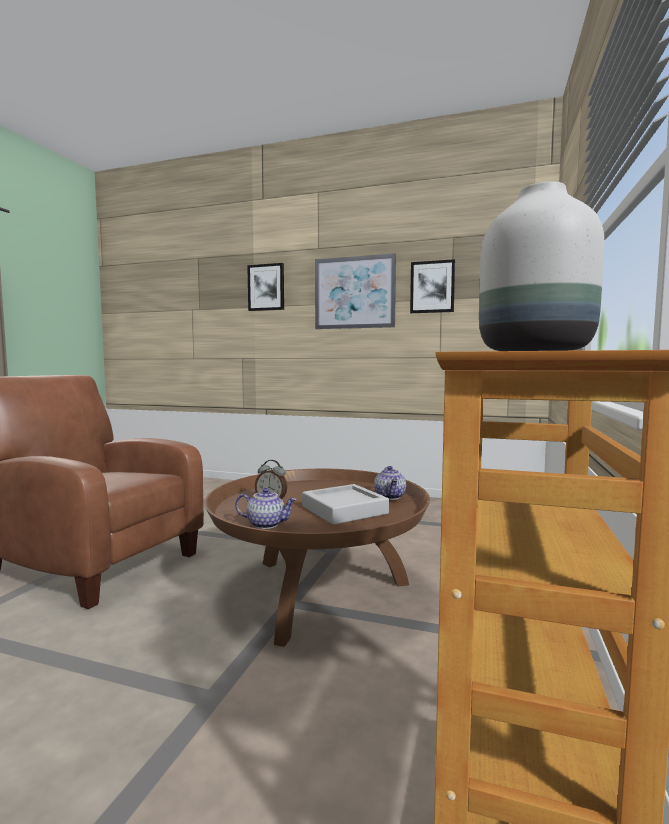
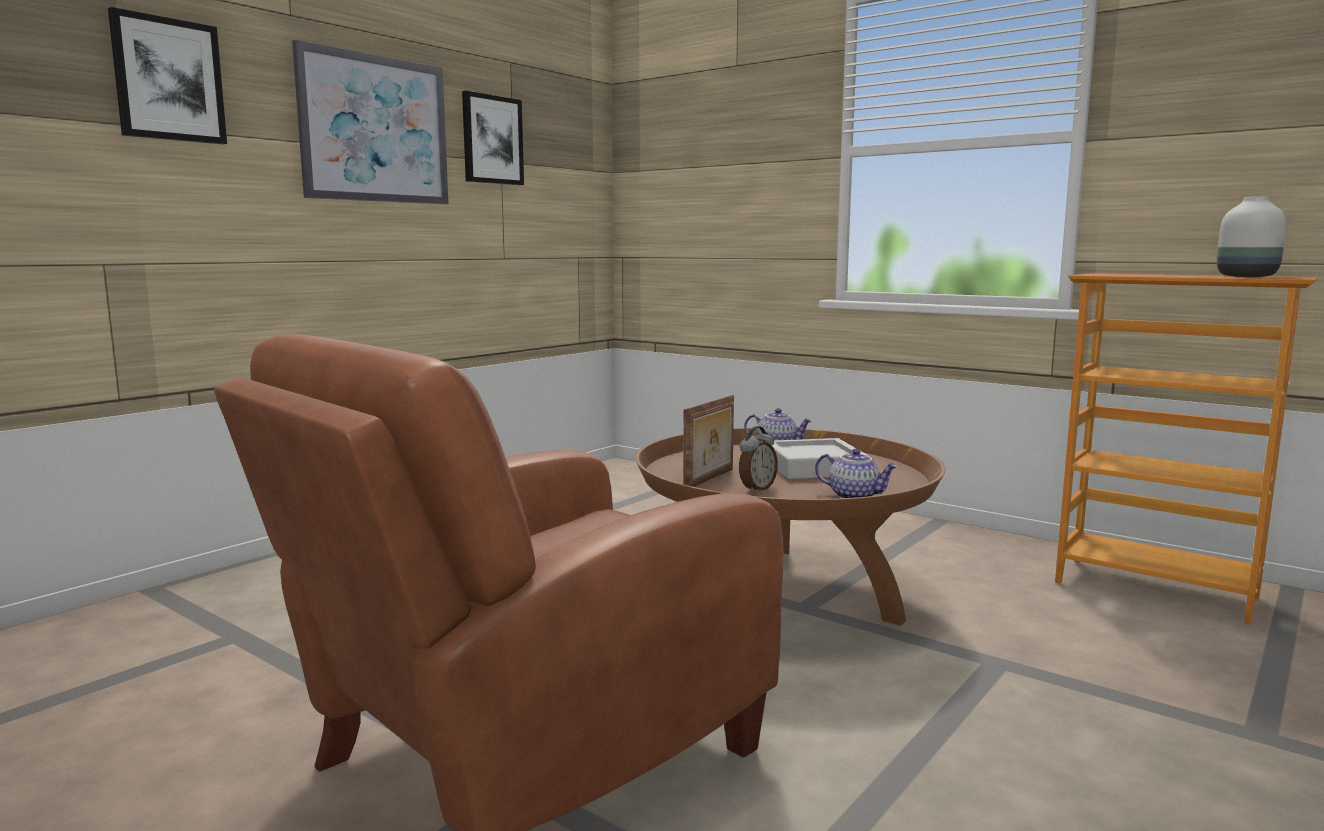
camera: 70 degrees left, 5 degrees up
(266, 524) = (855, 496): teapot -> teapot turned 90 degrees clockwise
(288, 492) = (710, 479): none -> picture frame

